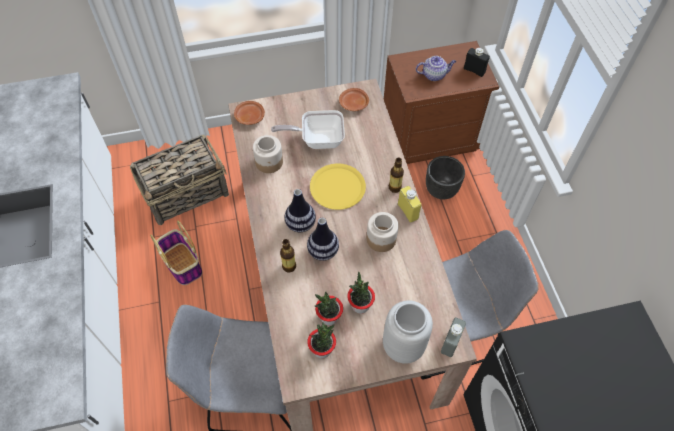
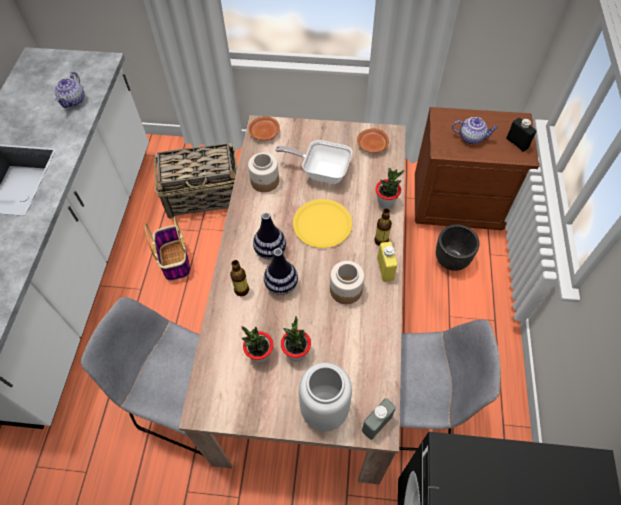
camera: 20 degrees right, 0 degrees up
(48, 132) = (73, 101): none -> teapot
(322, 350) = (239, 386): potted plant -> potted plant (386, 202)

